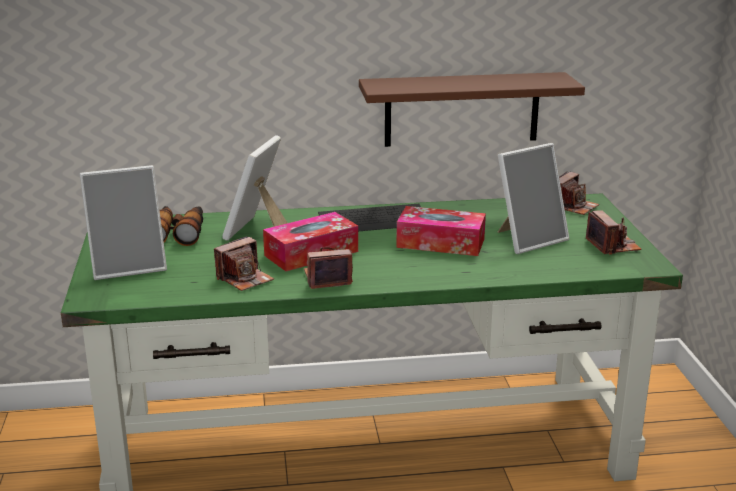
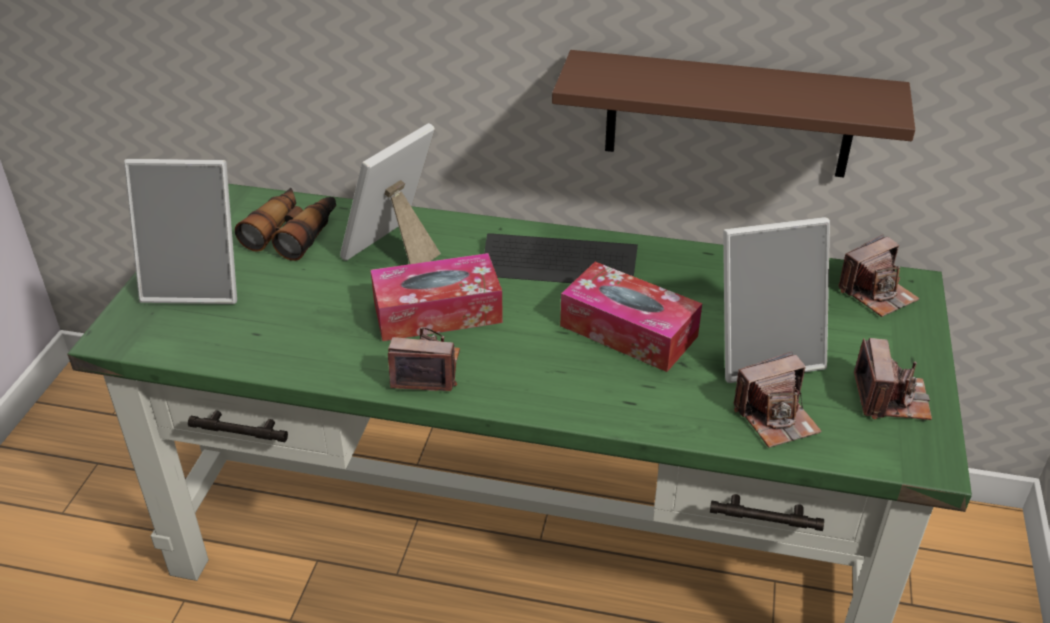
camera: 20 degrees right, 15 degrees up
(245, 279) = (321, 344): camera -> camera (776, 418)

